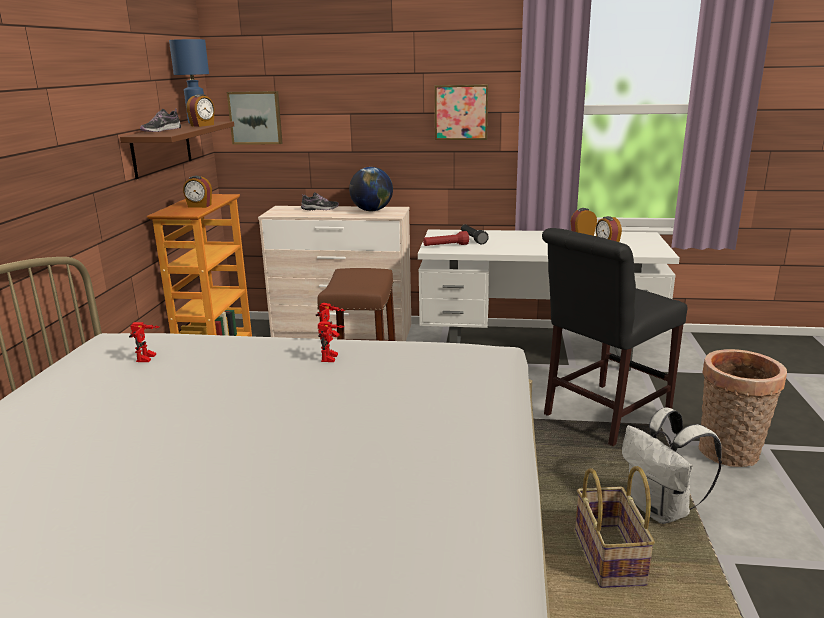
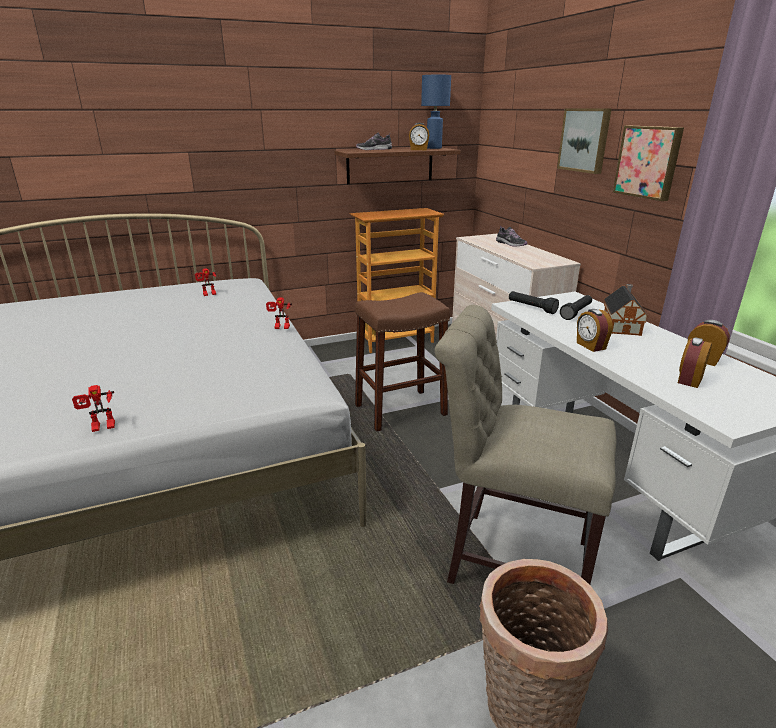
camera: 60 degrees right, 5 degrees up
(199, 206) = (391, 215): alarm clock -> alarm clock (590, 346)
(256, 117) = (500, 149): picture -> picture (585, 140)
(332, 359) = (236, 336): toy robot -> toy robot (101, 428)
(372, 211) = (537, 256): globe -> none
(445, 246) = (531, 308): red flashlight -> black flashlight
(510, 236) = (621, 325): none -> toy house
(601, 415) = (510, 558): black chair -> beige chair
(610, 557) = (243, 623): basket -> none
(661, 510) = (344, 652): white backpack -> none

